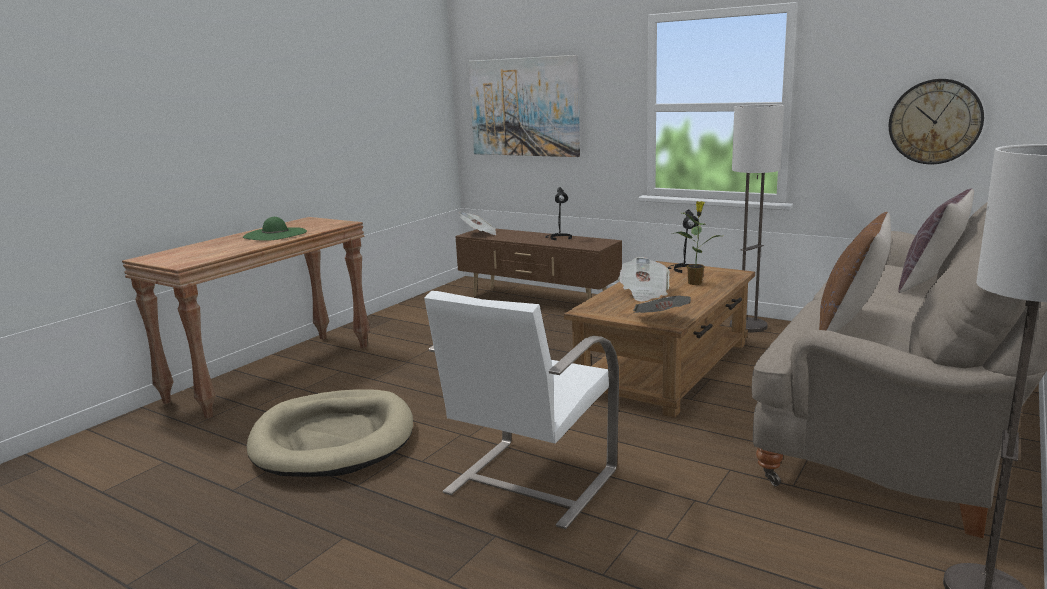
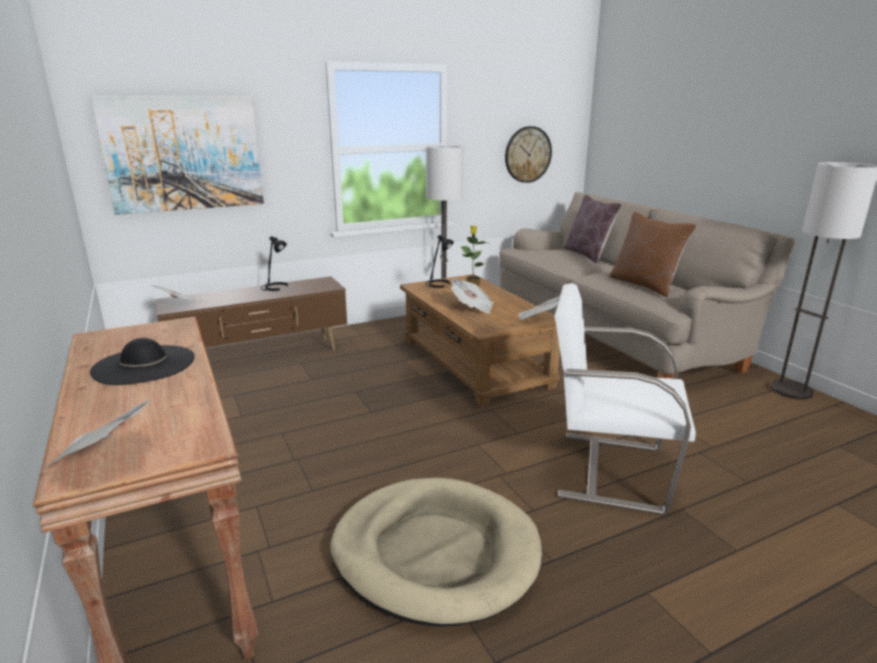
camera: 60 degrees left, 5 degrees up
(166, 256) = (106, 455): none -> newspaper
(275, 234) = (144, 364): green hat -> black hat
(529, 482) = (609, 470): white armchair -> white armchair turned 135 degrees clockwise

